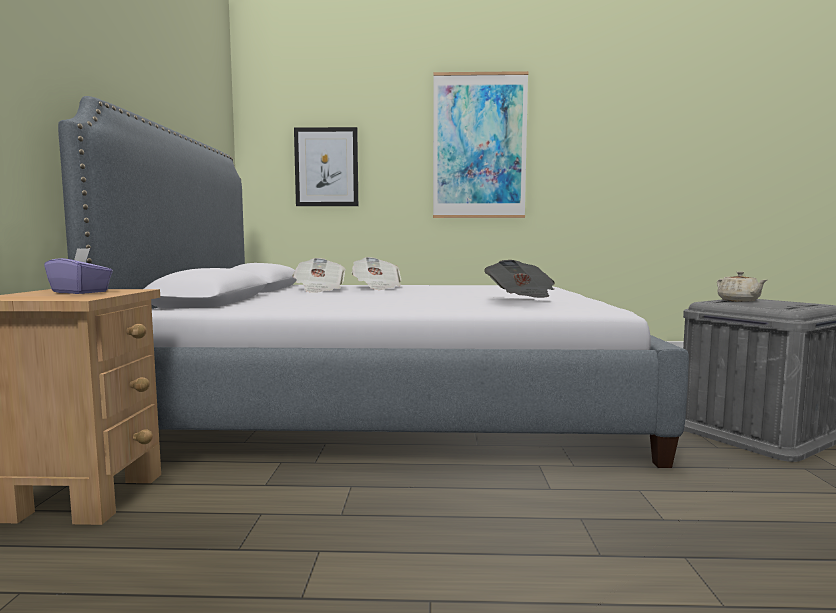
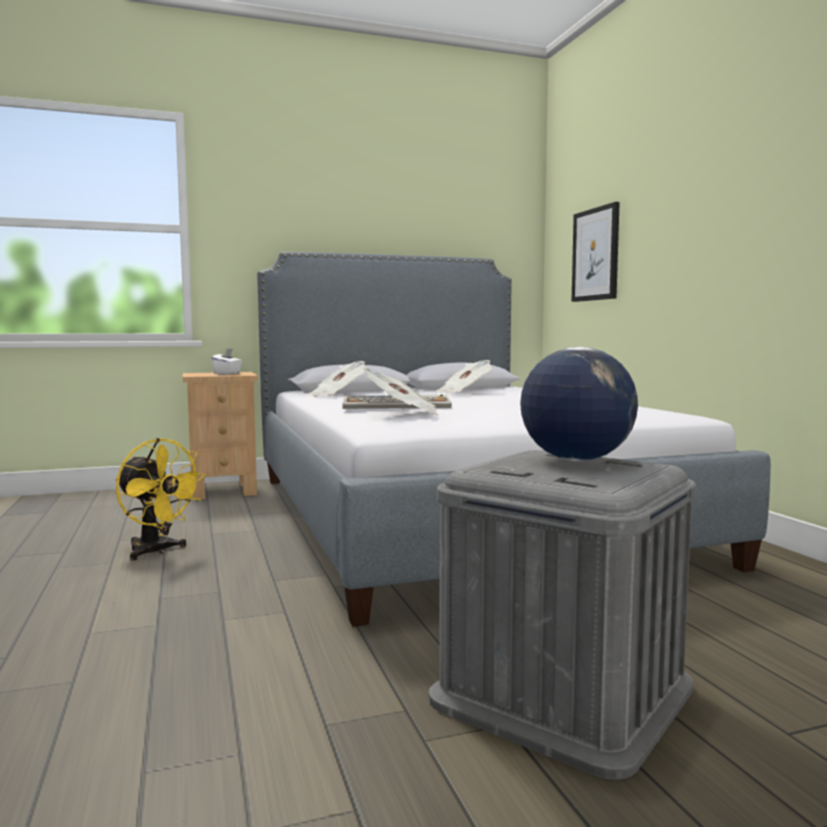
camera: 70 degrees right, 0 degrees up
(81, 292) = (227, 373): purple tissue box -> white tissue box
(377, 288) = (511, 395): newspaper -> newspaper (337, 395)
(398, 558) = (156, 551): none -> yellow fan
(449, 299) = (397, 405): none -> keyboard
(479, 146) = (732, 197): picture -> none
(739, 301) = (576, 460): beige teapot -> globe

